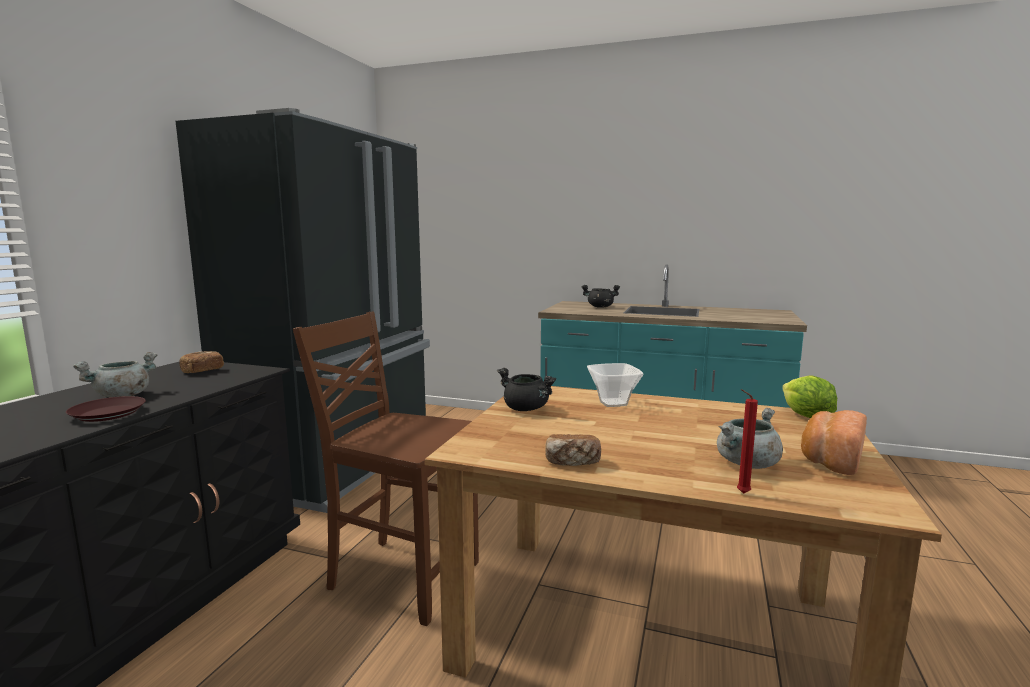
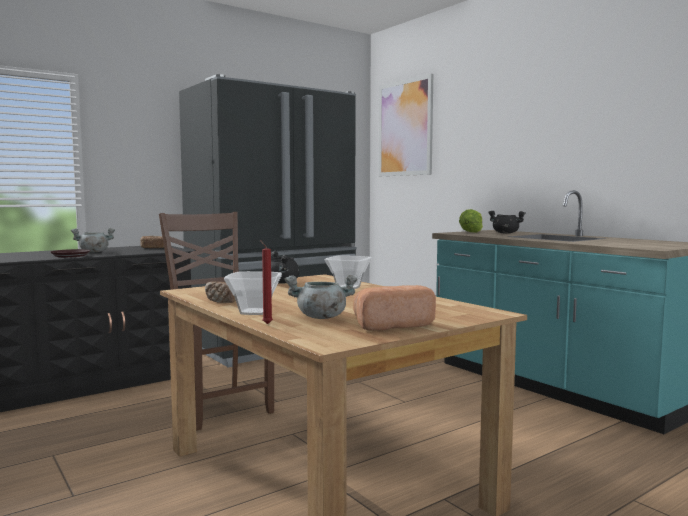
camera: 35 degrees right, 5 degrees down
(436, 187) = (405, 128): none -> picture
(668, 475) = (254, 312): none -> bowl
(805, 416) = (473, 310): lettuce -> lettuce (471, 232)

